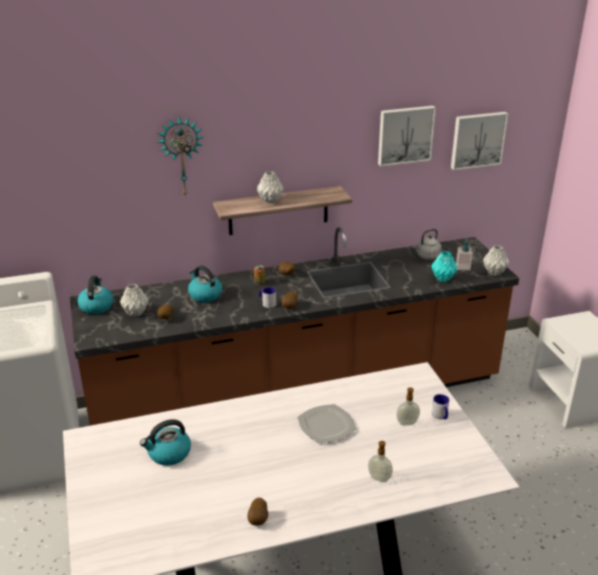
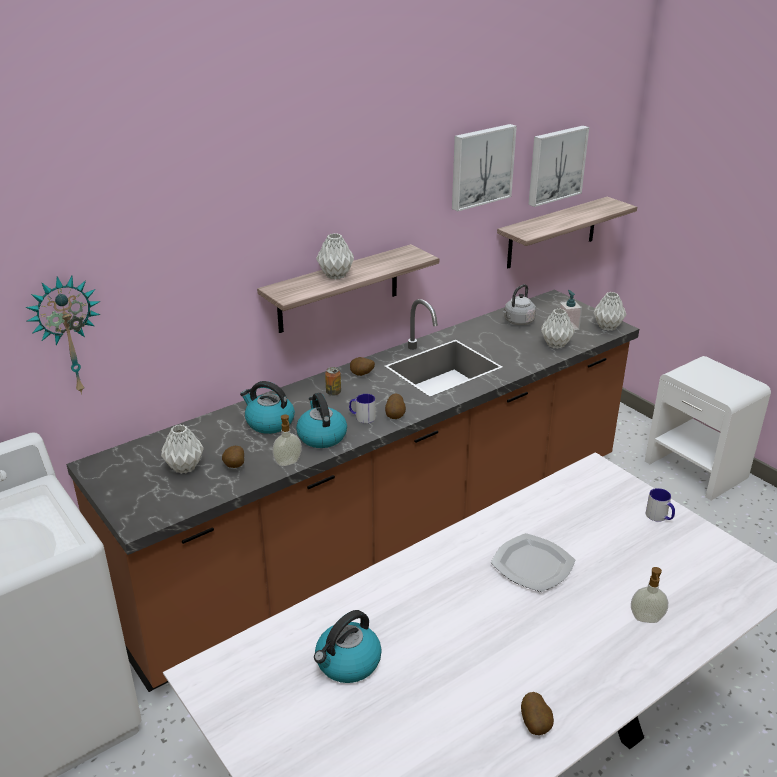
camera: 20 degrees left, 0 degrees up
(96, 306) = (118, 470): kettle -> kettle (321, 436)
(181, 156) = (213, 226): wall clock -> wall clock (67, 335)
(407, 423) = (628, 536): soap dispenser -> soap dispenser (288, 463)
(442, 278) = (555, 344): turquoise vase -> grey vase
(474, 192) = (552, 233): none -> shelf

